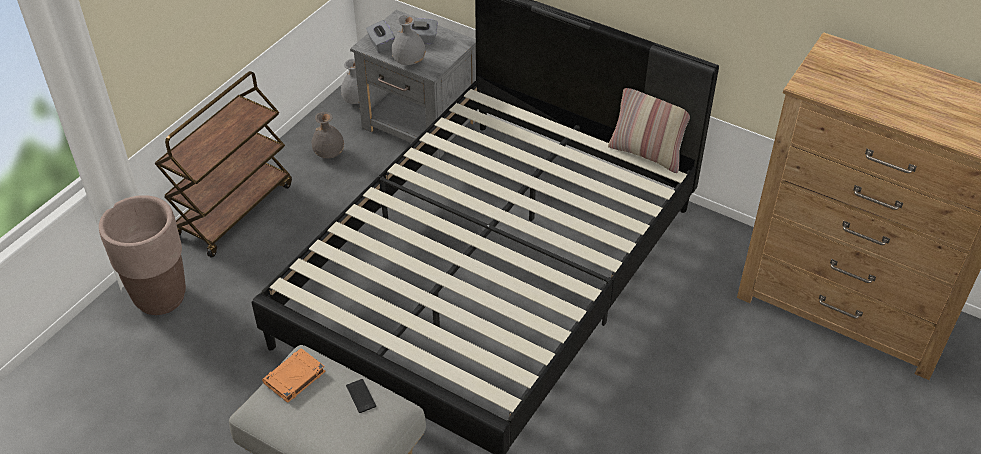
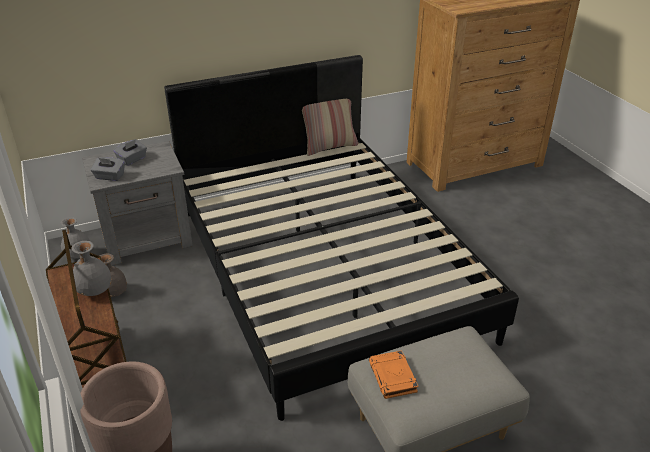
camera: 55 degrees left, 10 degrees down
(361, 396) = (442, 347): phone -> none
(409, 61) = (147, 173): grey vase -> grey vase (94, 291)

